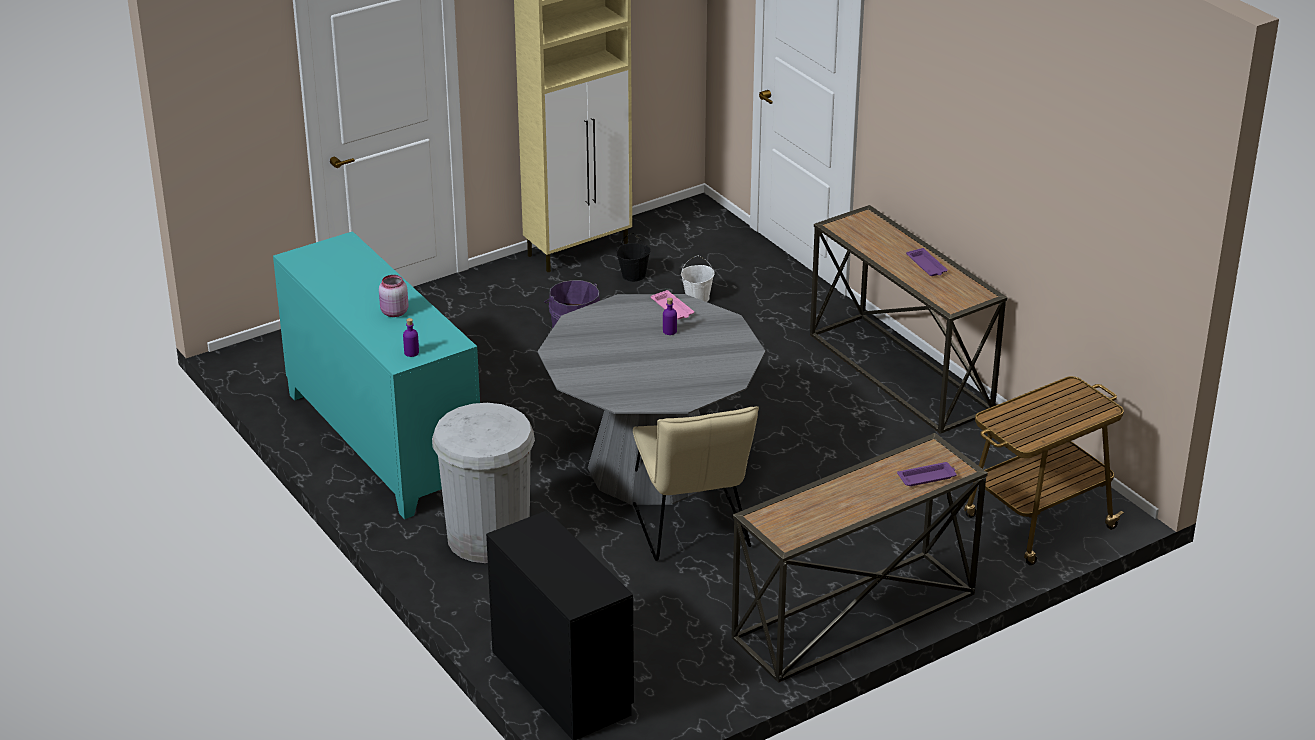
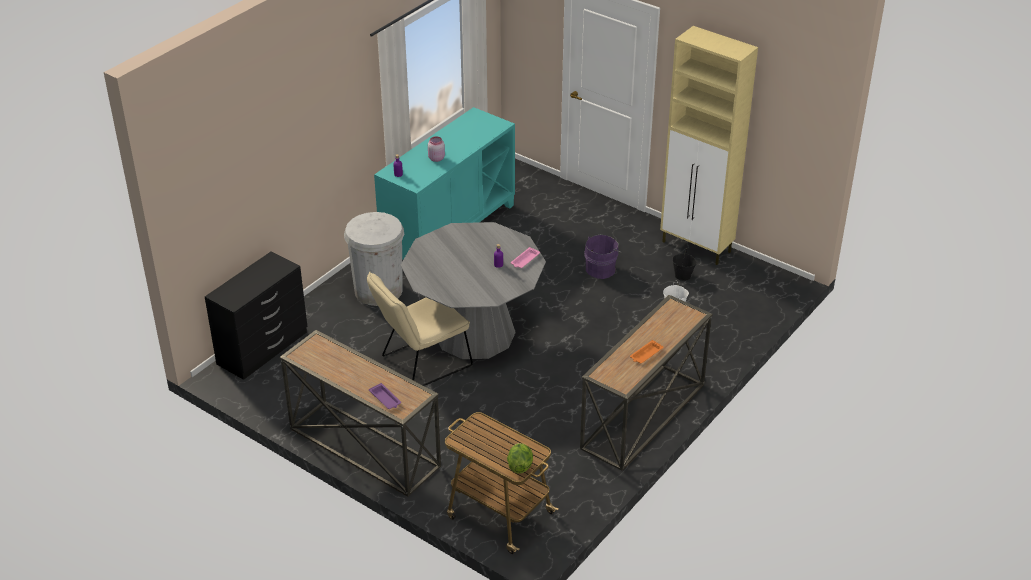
camera: 70 degrees right, 5 degrees up
(927, 266) = (645, 354): purple tray -> orange tray
(1094, 404) = (519, 465): none -> lettuce

